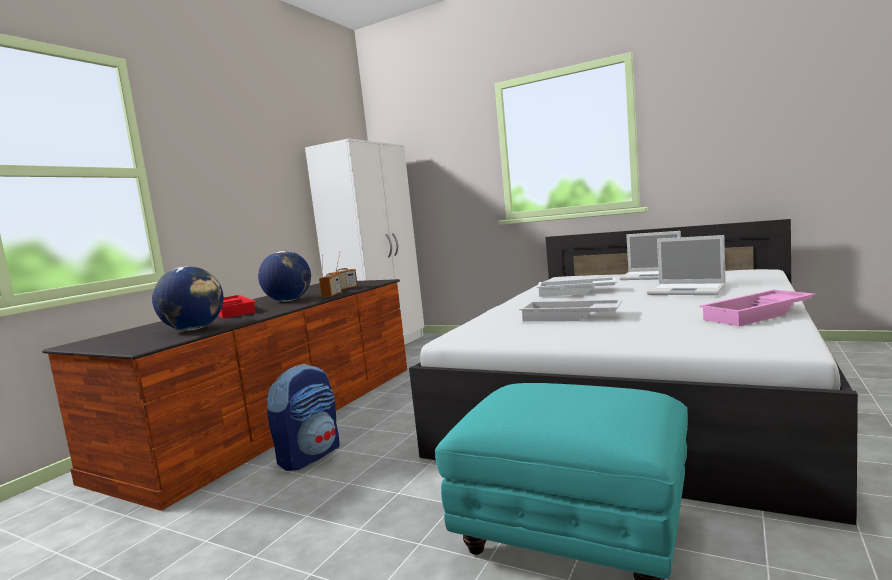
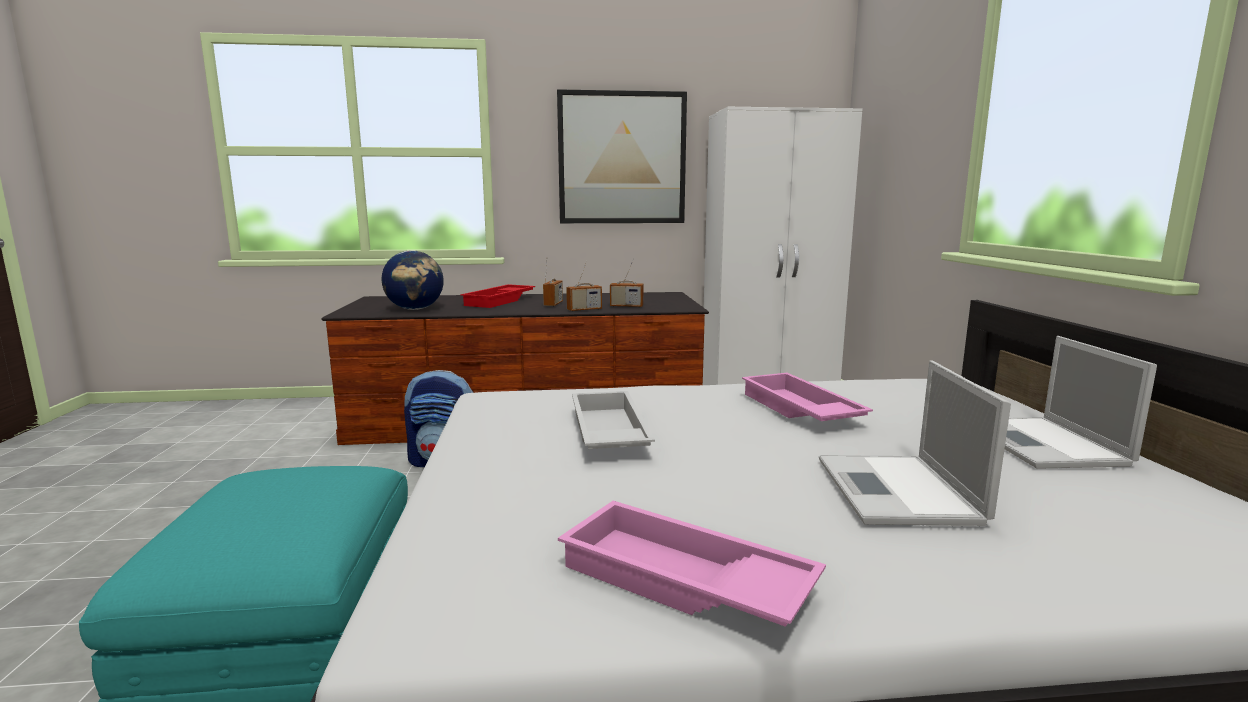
camera: 55 degrees right, 5 degrees up
(254, 179) = (622, 158): none -> picture
(288, 301) = (553, 304): globe -> radio
(576, 292) = (798, 409): white tray -> pink tray

